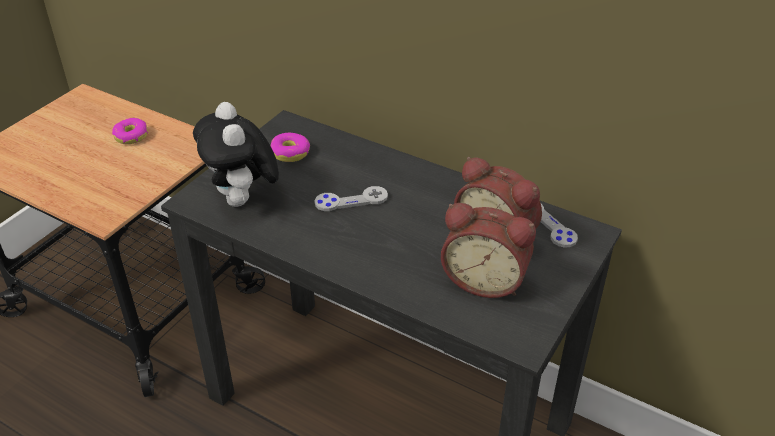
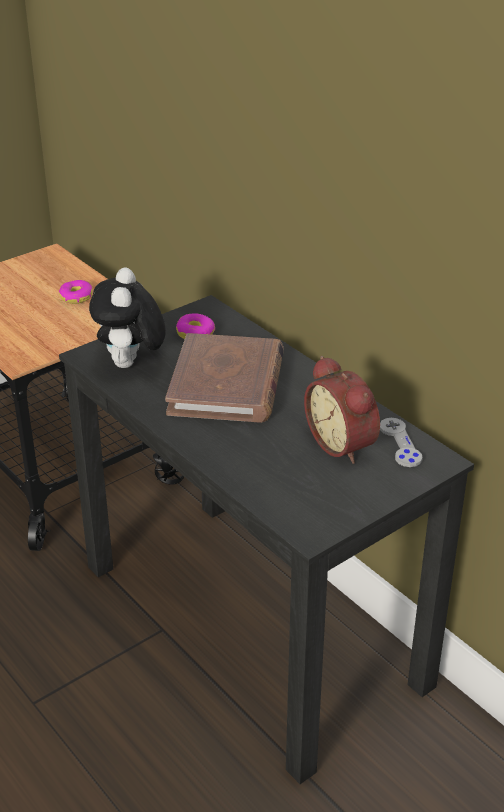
camera: 20 degrees right, 5 degrees down
(351, 200) = (227, 384): grey game controller -> brown book
(485, 279) = (309, 475): alarm clock -> none

